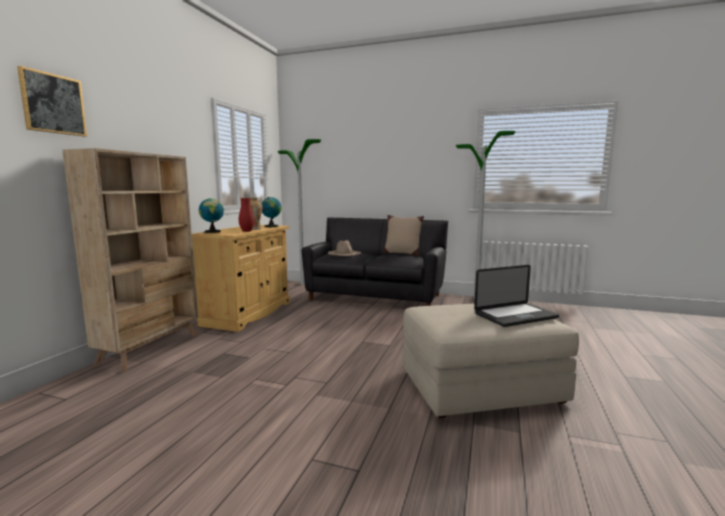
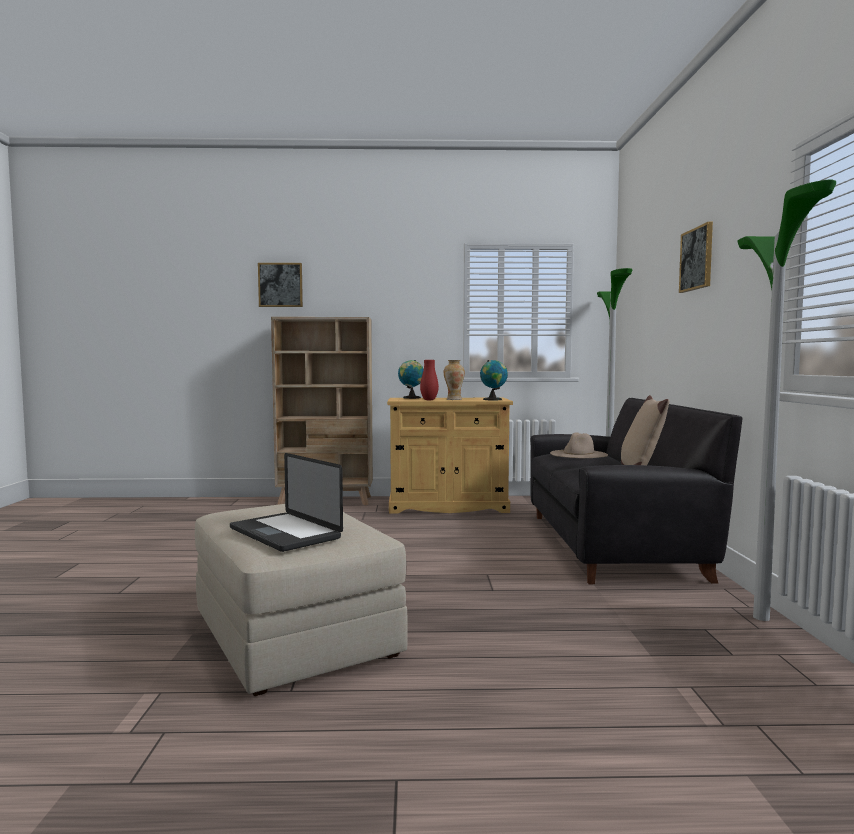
camera: 70 degrees right, 5 degrees down
(393, 144) = (697, 259): none -> picture

